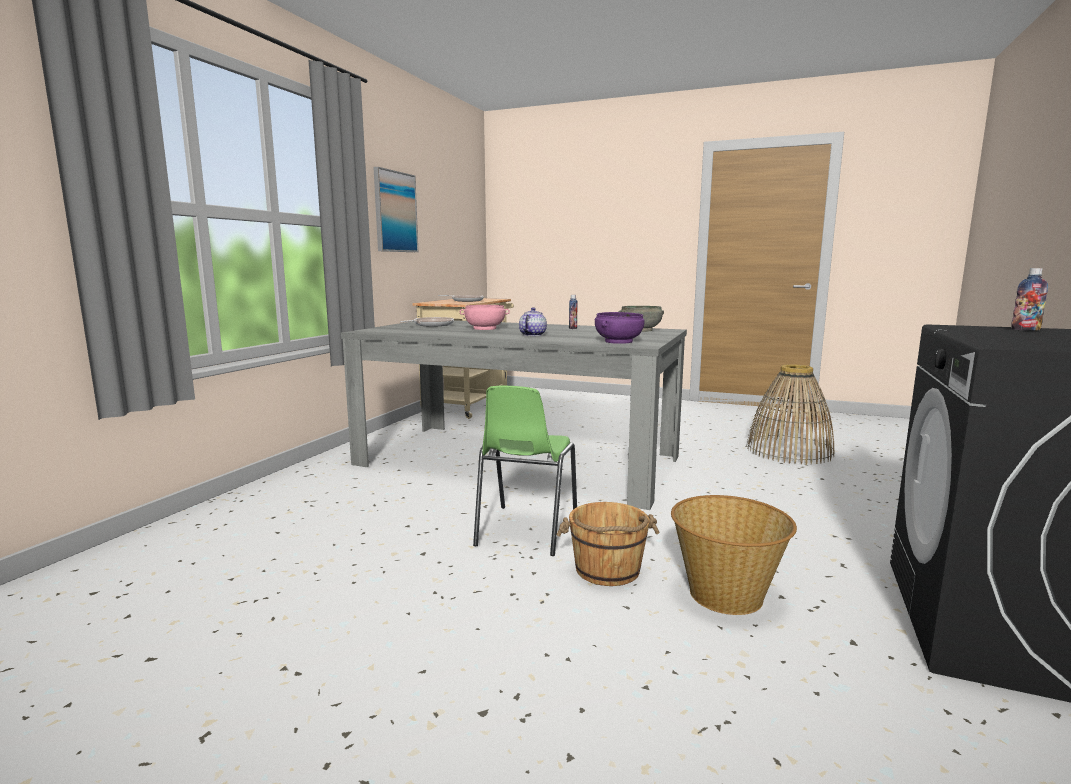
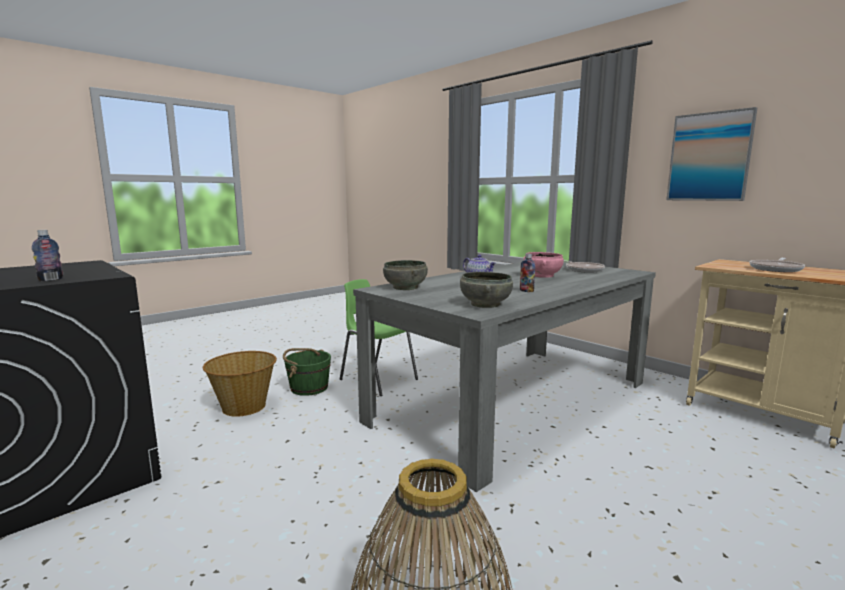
camera: 115 degrees right, 0 degrees up
(607, 570) = (308, 387): brown bucket -> green bucket
(618, 341) = (406, 287): purple bowl -> grey bowl

